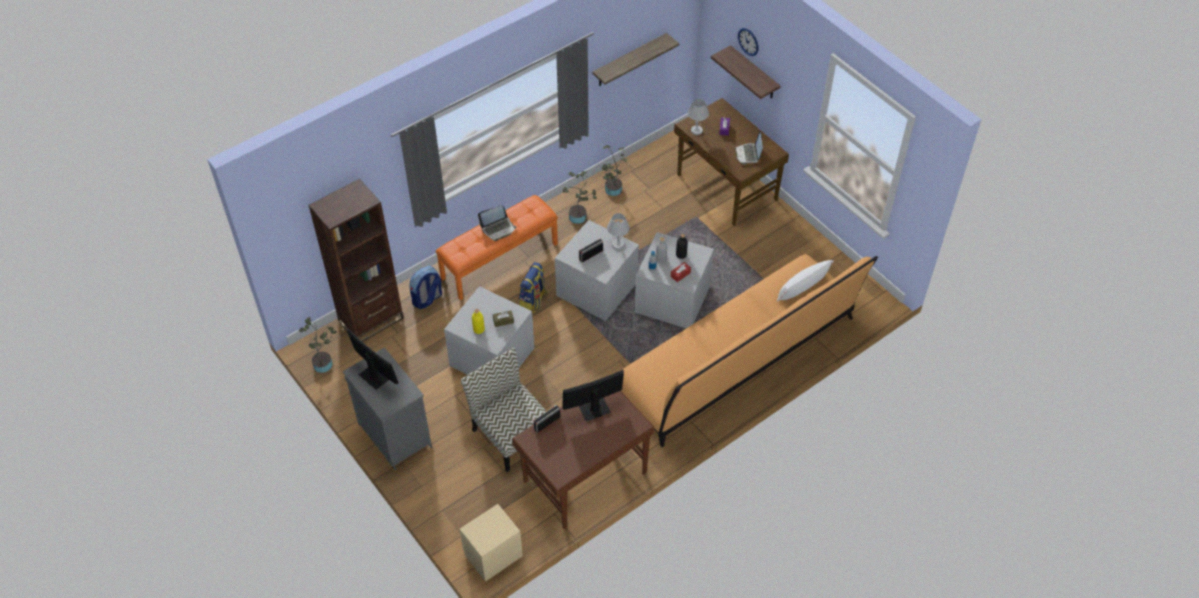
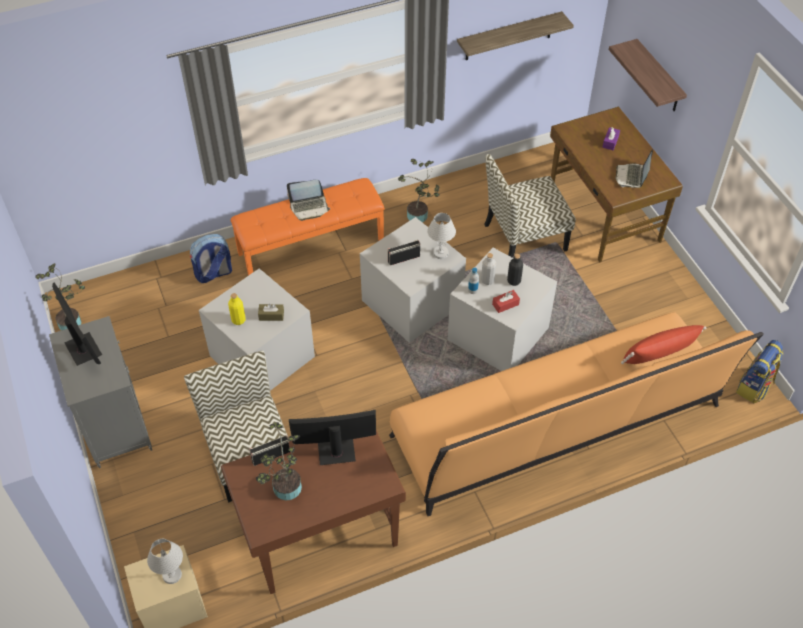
camera: 15 degrees right, 0 degrees up
(371, 319) = (143, 283): brown bookcase -> none
(533, 301) = (333, 301): backpack -> backpack (754, 387)
(612, 191) = (467, 194): potted plant -> potted plant (285, 490)
(669, 218) = (524, 238): none -> chair
(696, 131) = (575, 138): white table lamp -> white table lamp (171, 575)
(748, 41) = (658, 34): wall clock -> none
(802, 287) = (658, 353): white pillow -> red pillow

